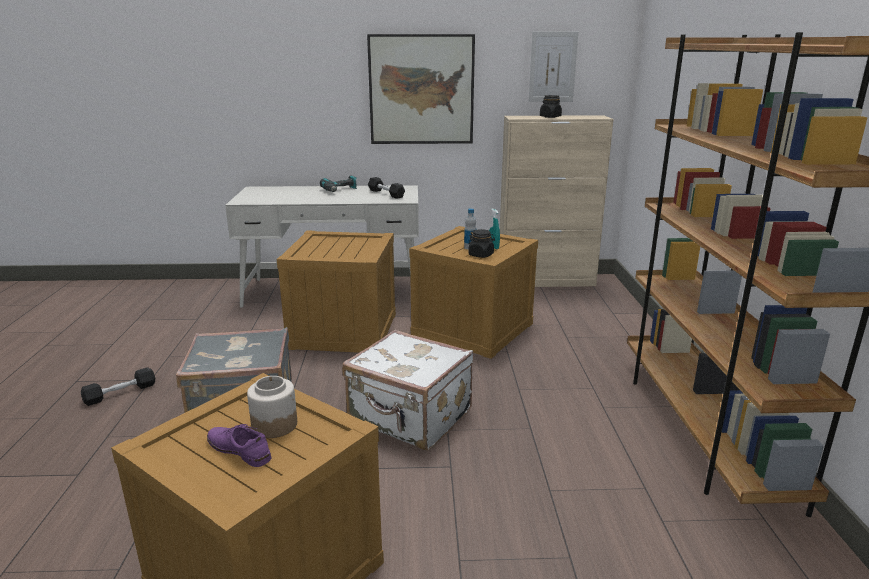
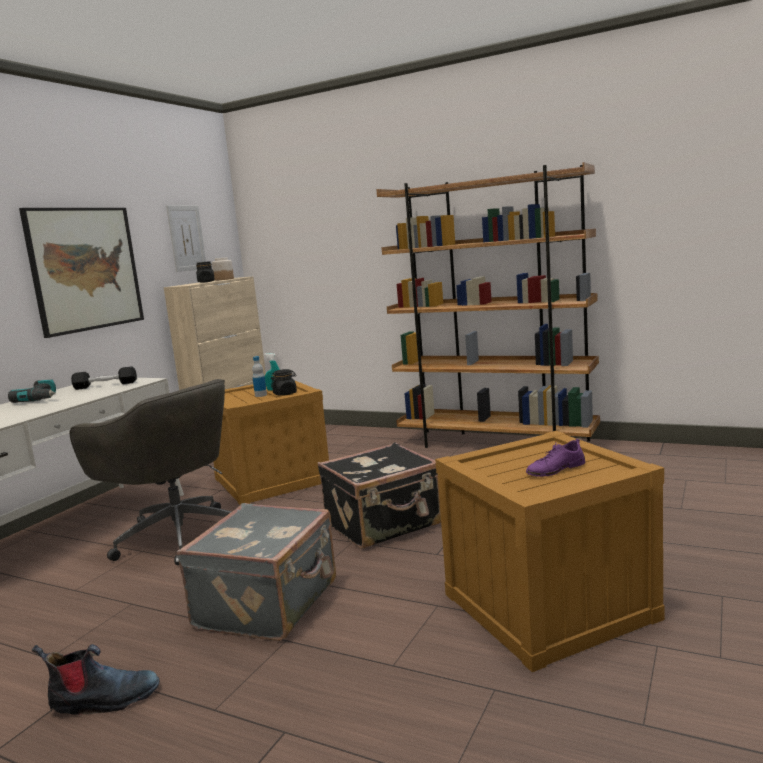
camera: 60 degrees left, 10 degrees down
(120, 393) = (103, 701): black dumbbell -> boot
(274, 425) = (525, 459): jar -> jar (223, 279)
(343, 331) = (177, 536): crate -> grey office chair
(410, 418) = (384, 524): white suitcase -> black suitcase

